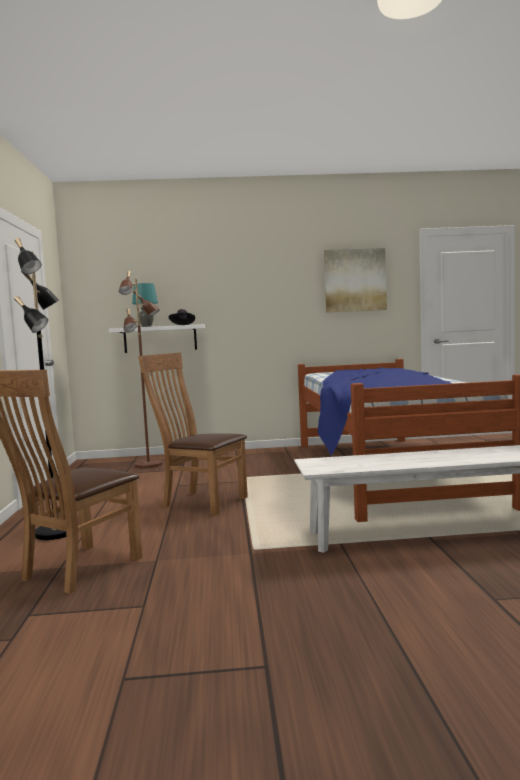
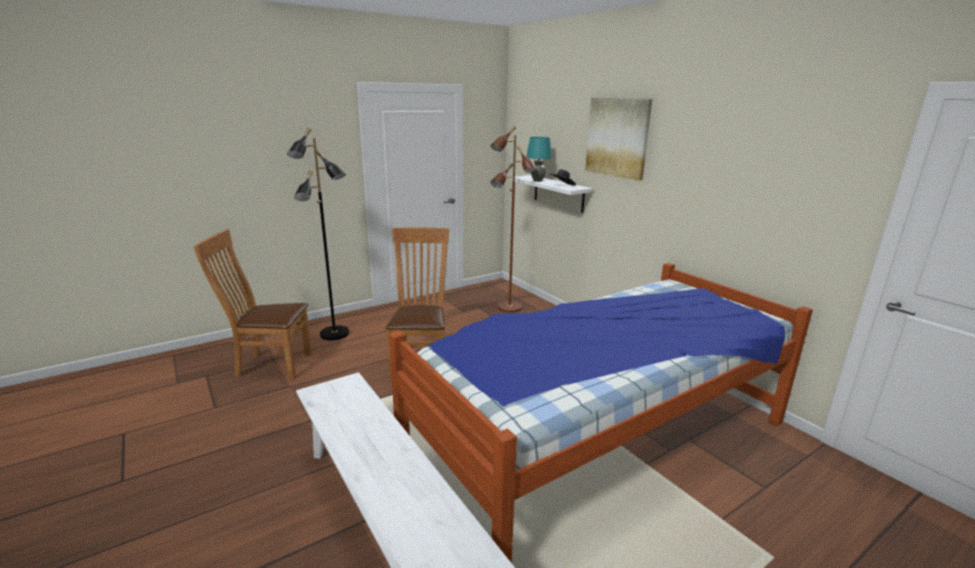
camera: 60 degrees right, 15 degrees up
(355, 280) = (771, 166): picture -> picture (617, 137)

